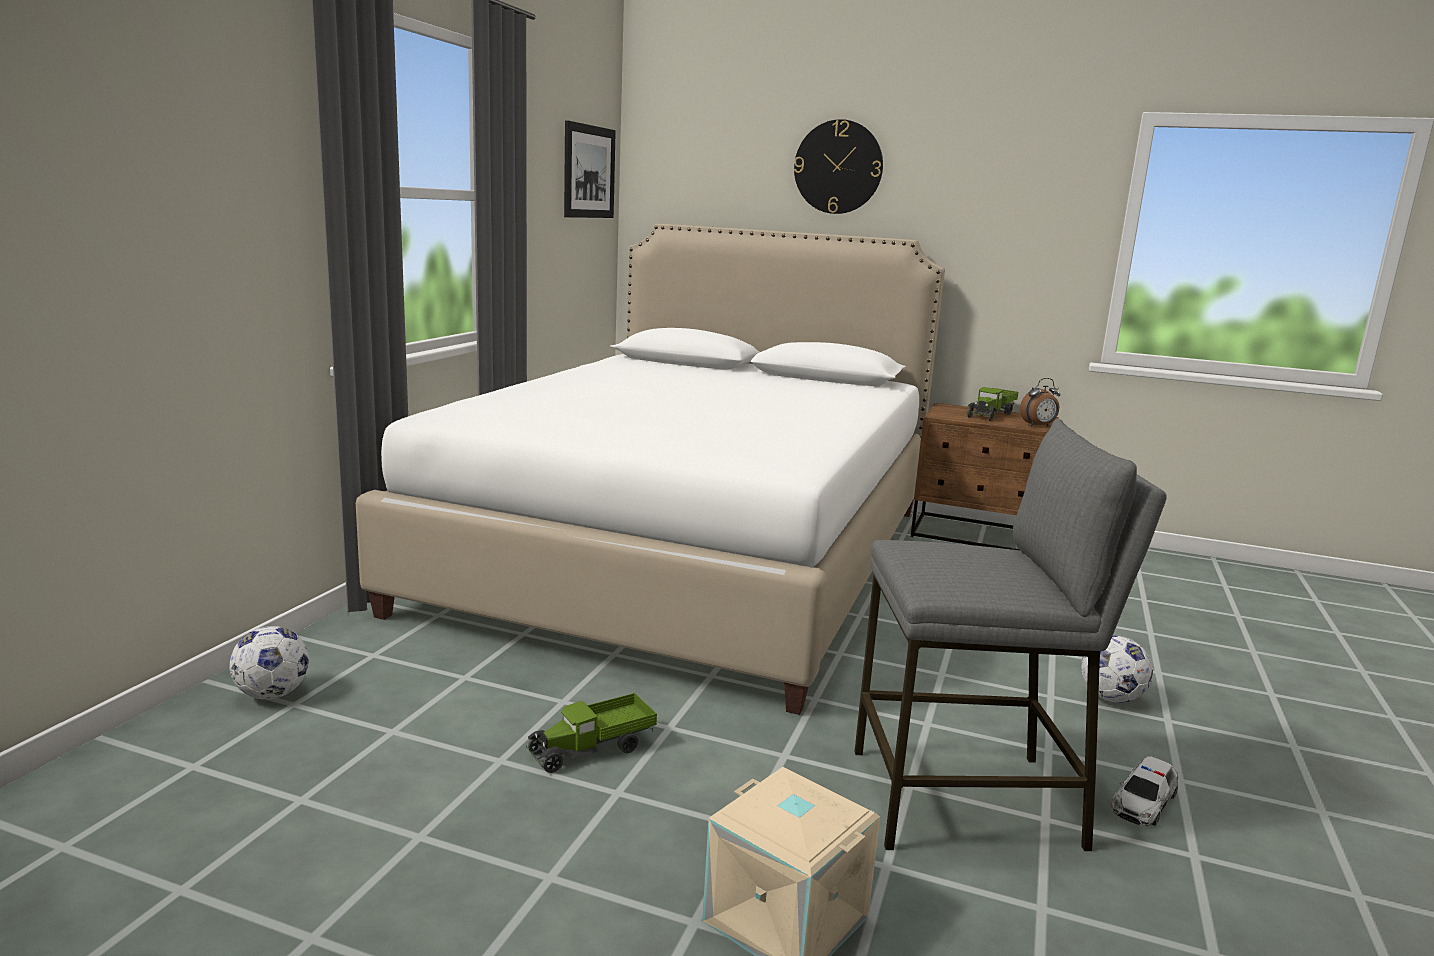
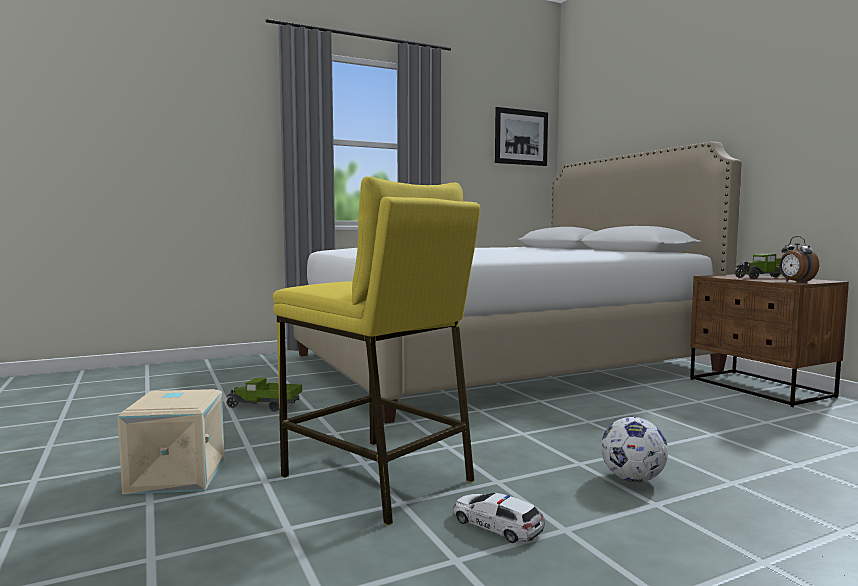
camera: 45 degrees right, 10 degrees down
(272, 694) = (212, 366): football -> none
(838, 167) = (670, 102): wall clock -> none
(966, 800) = (377, 478): grey stool -> yellow stool
(1038, 426) = (795, 282): alarm clock -> alarm clock turned 45 degrees clockwise
(1143, 802) = (496, 525): toy car -> toy car turned 45 degrees clockwise

